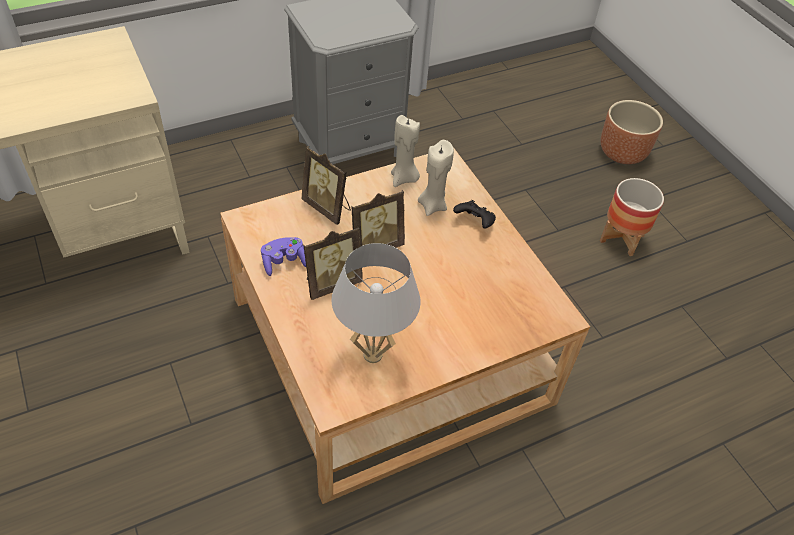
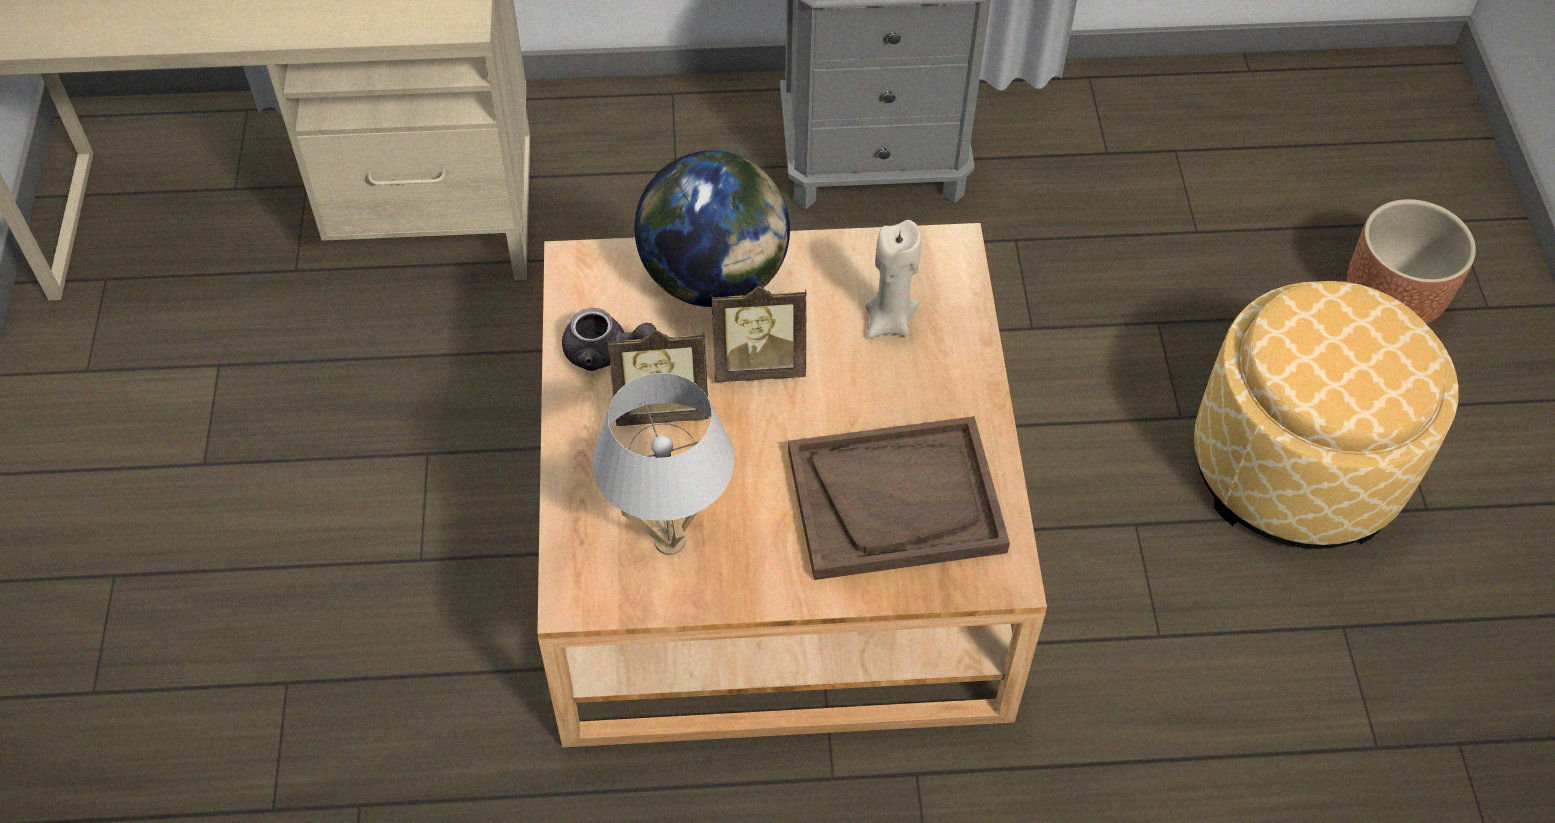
camera: 25 degrees right, 5 degrees up
(284, 262) = (605, 351): purple game controller -> grey teapot
(328, 207) = (715, 278): picture frame -> globe
(404, 178) = (865, 260): beige candle -> none
(474, 222) = (945, 371): black game controller -> none
(484, 295) = (896, 500): none -> brown tray
(621, 238) = (1295, 467): planter -> ottoman

